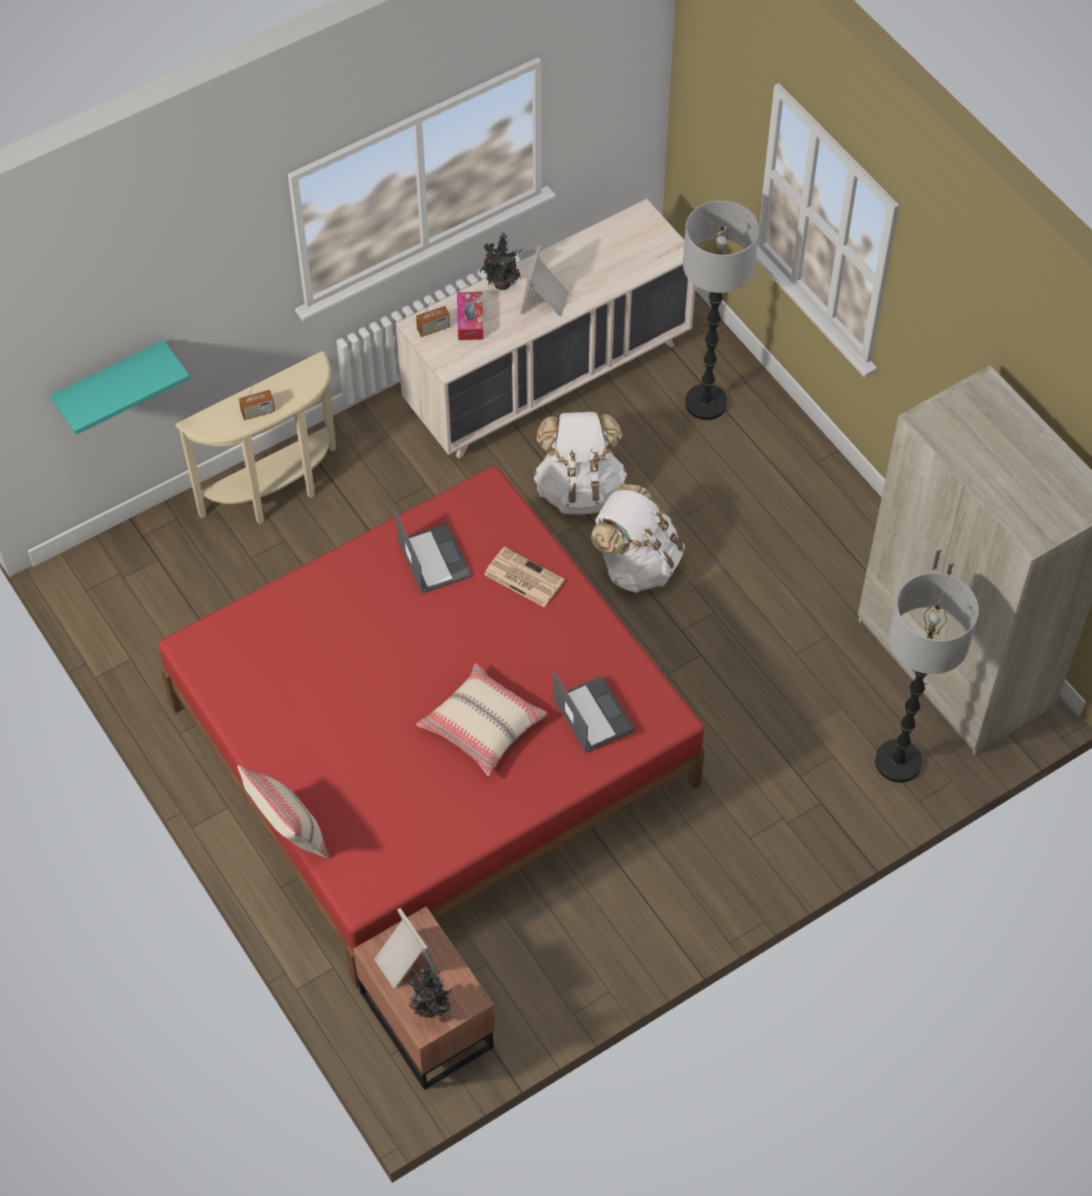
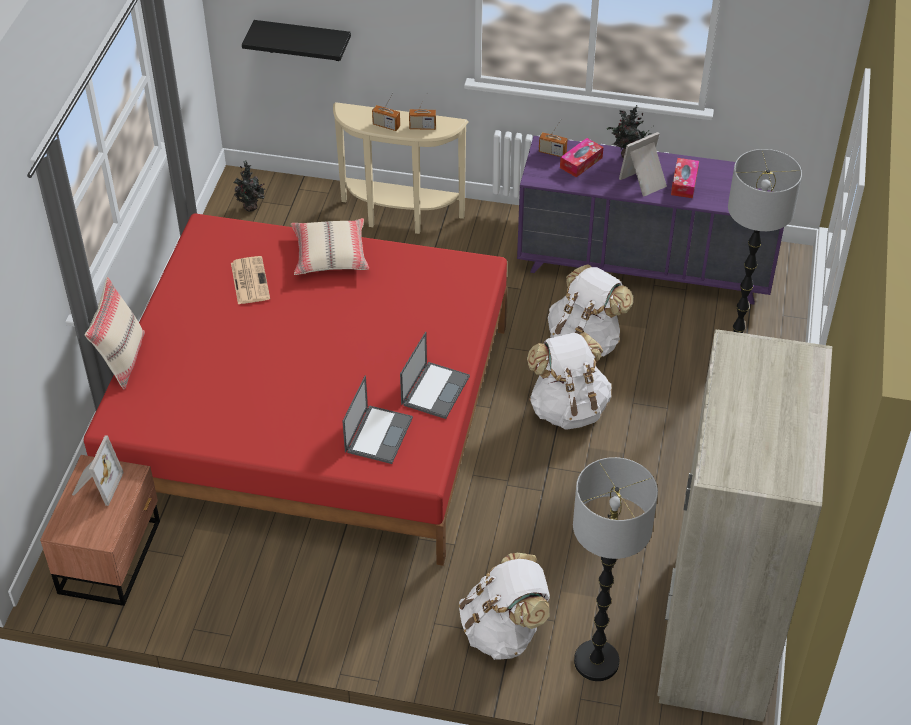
camera: 45 degrees right, 10 degrees down
(110, 381) = (303, 40): turquoise shelf -> black shelf
(293, 388) = (422, 127): none -> radio
(431, 1008) = (76, 523): potted plant -> potted plant (251, 208)
(433, 558) = (399, 280): laptop -> laptop (435, 389)
(482, 726) = (304, 389): beige pillow -> beige pillow (330, 254)
(522, 577) = (438, 328): newspaper -> newspaper (249, 280)
(548, 377) = (645, 267): beige dresser -> purple dresser
(578, 277) = (684, 183): none -> tissue box
(807, 798) = (504, 631): none -> white backpack

